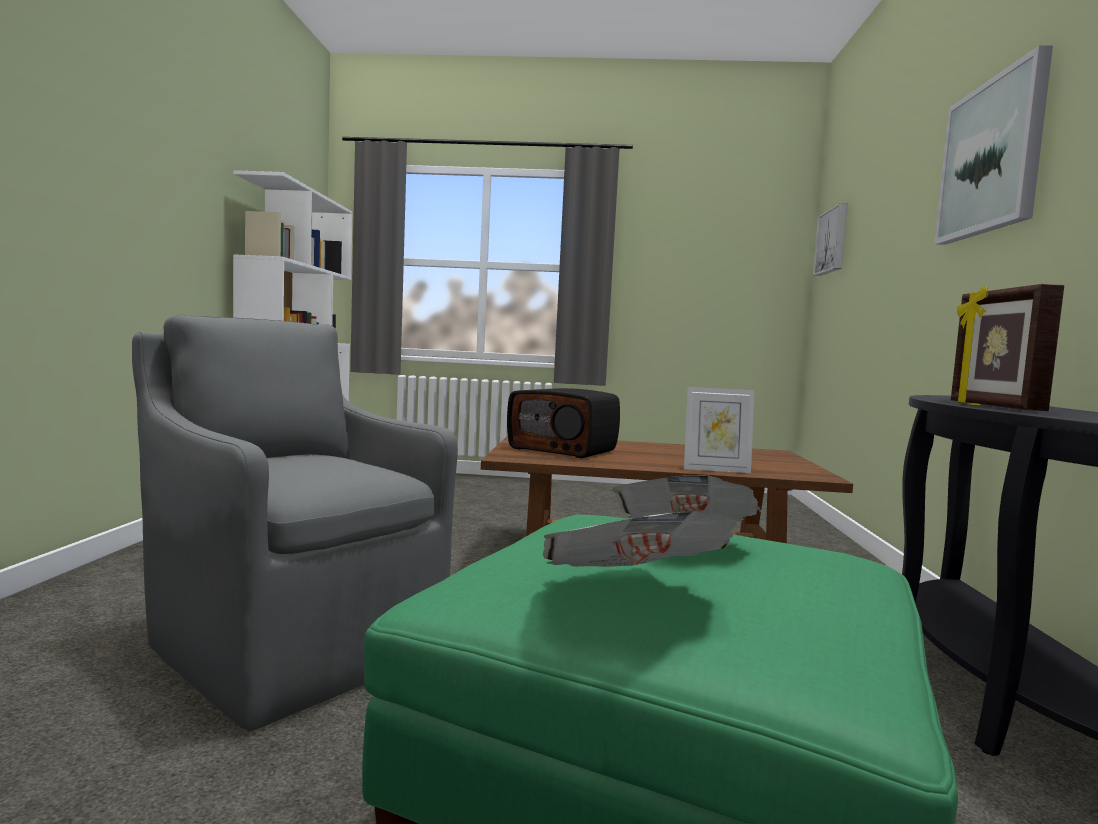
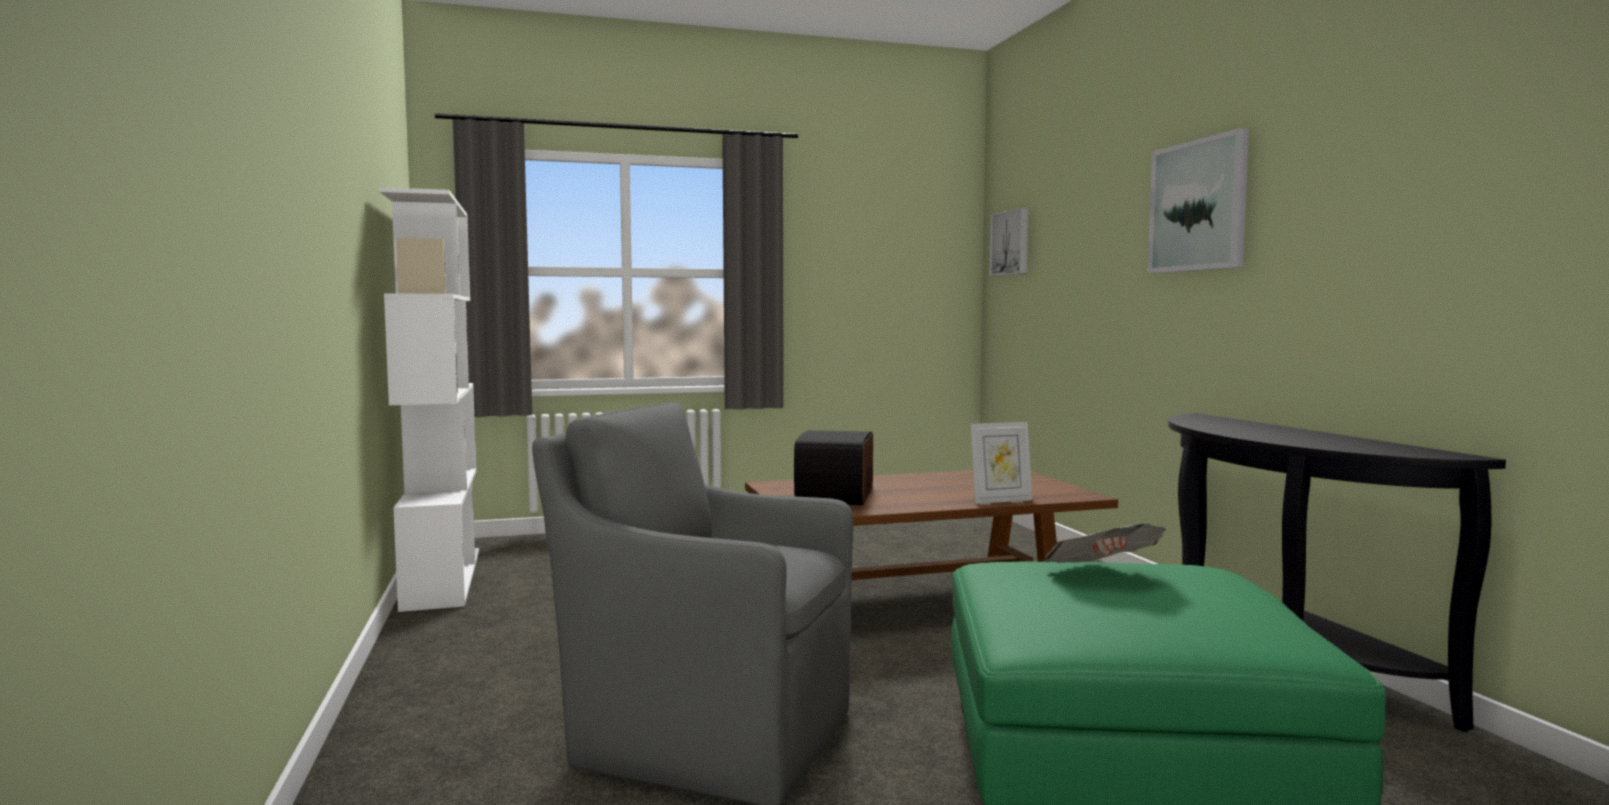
camera: 20 degrees left, 0 degrees up
(563, 449) = (837, 496): radio -> radio turned 90 degrees clockwise
(630, 597) = (1144, 620): newspaper -> none
(992, 407) = (1259, 436): picture frame -> none

